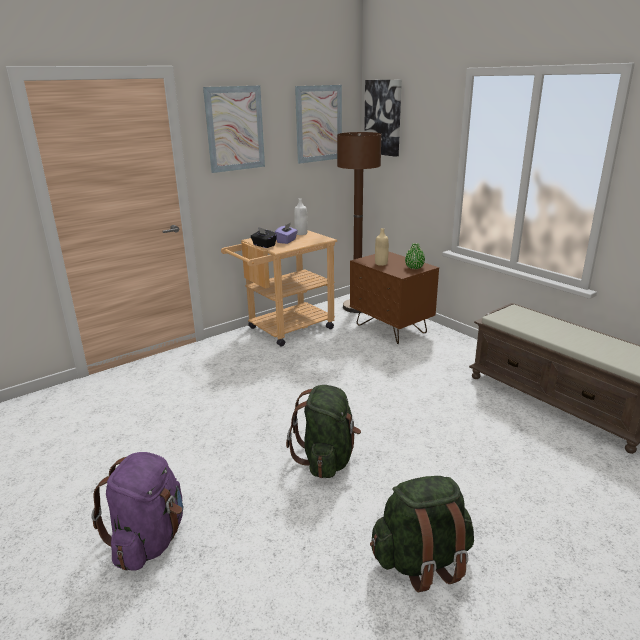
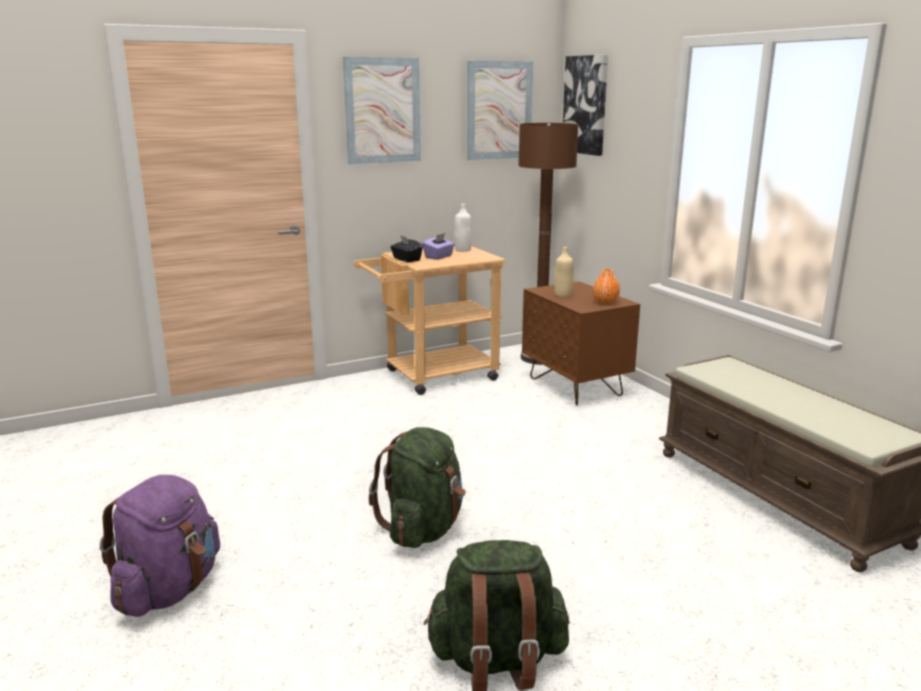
camera: 10 degrees right, 5 degrees down
(414, 267) = (605, 302): green vase -> orange vase

